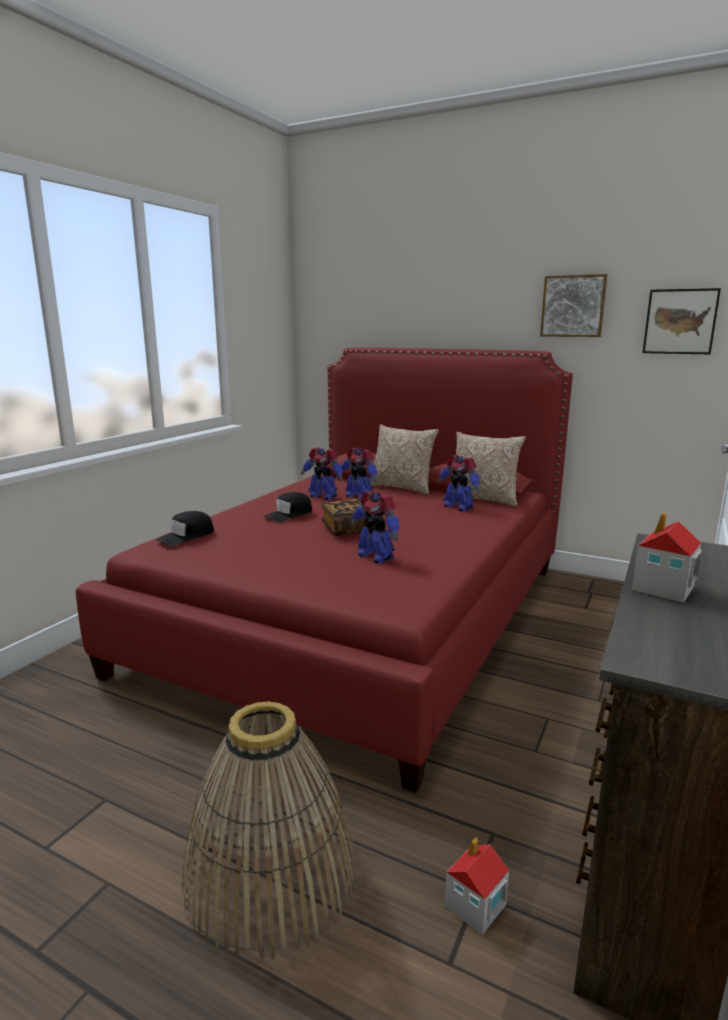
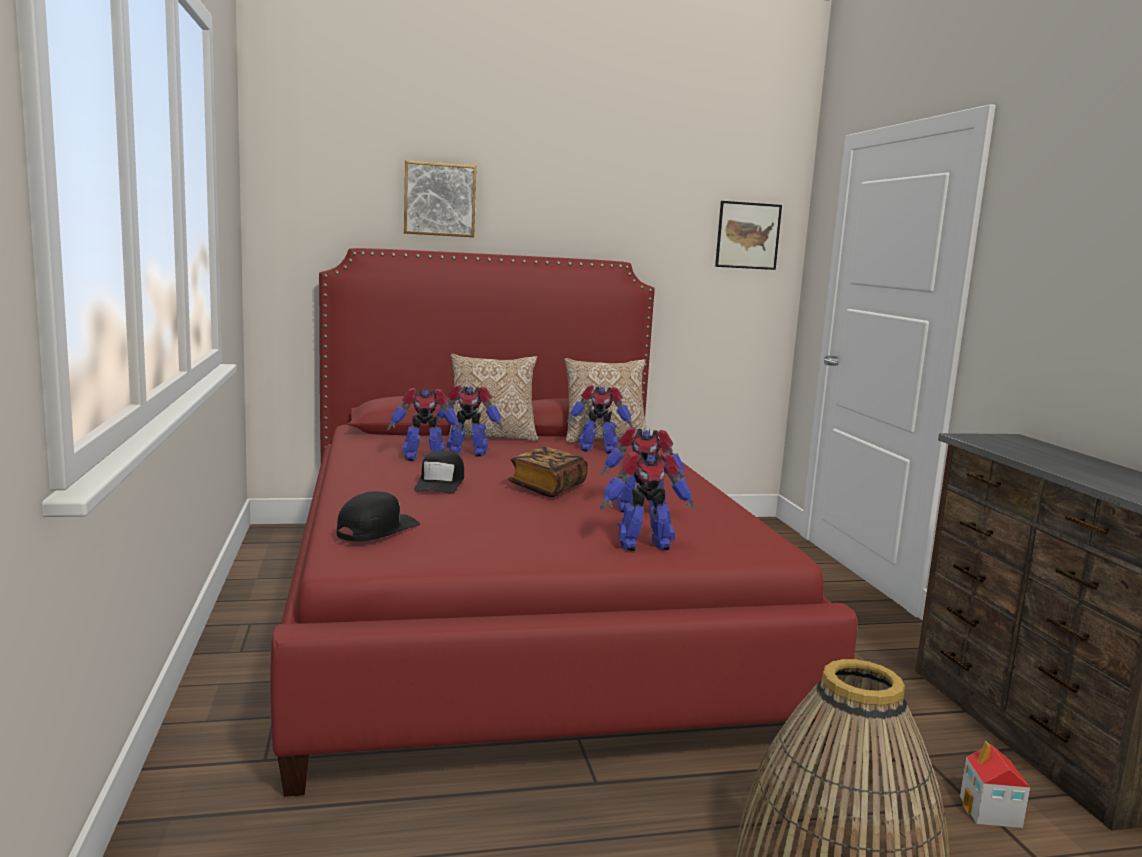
camera: 40 degrees left, 5 degrees down
(186, 536) = (377, 529): black cap -> black cap turned 150 degrees counterclockwise
(313, 581) = (643, 545): none -> toy robot
(573, 306) = (645, 212): picture -> picture (439, 199)
(662, 588) = (1060, 465): toy house -> none

